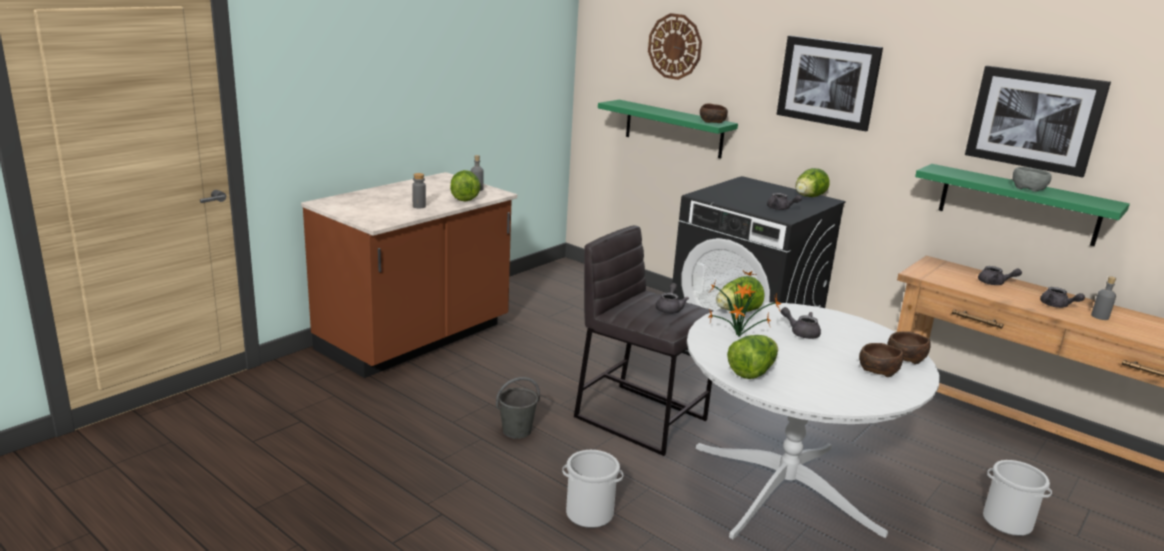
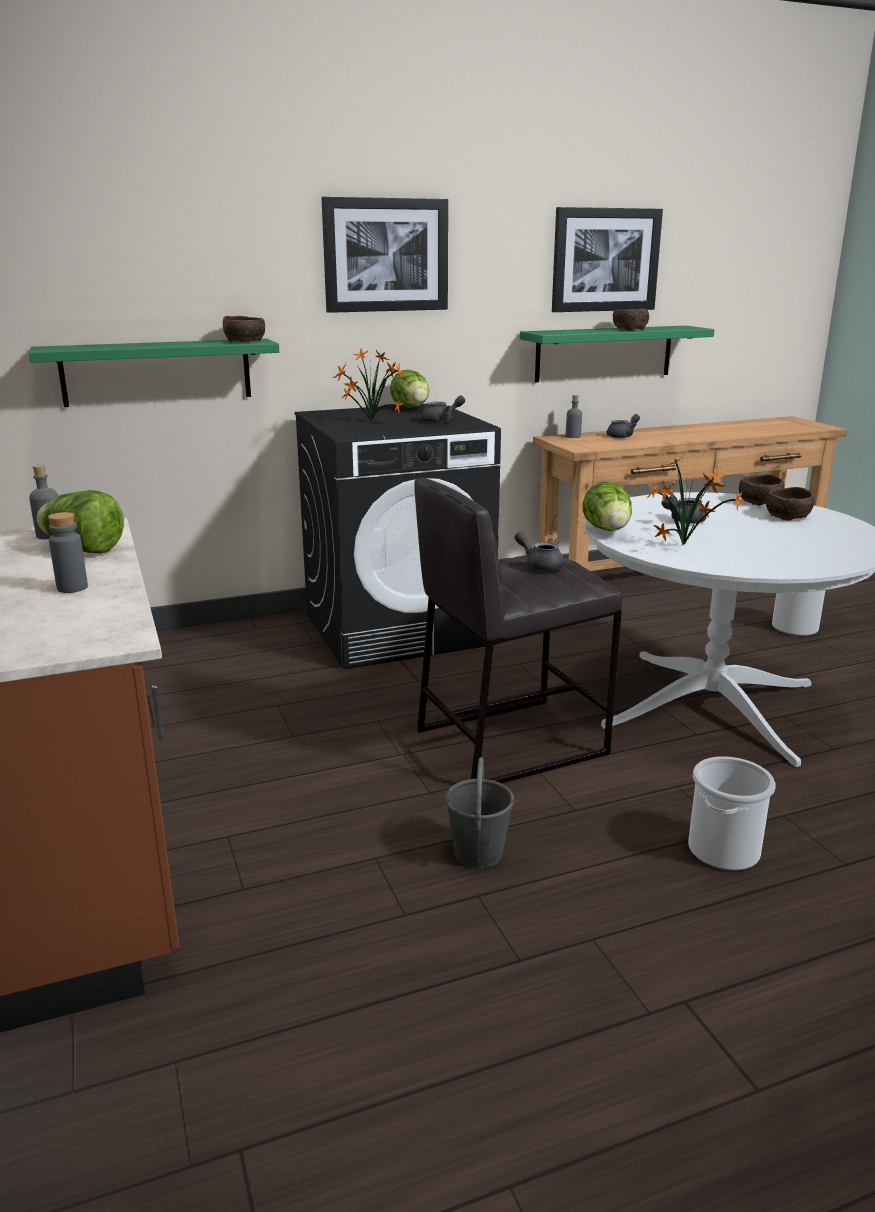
camera: 60 degrees left, 0 degrees up
(675, 46) = (128, 236): wall clock -> none
(746, 194) = (369, 421): none -> potted plant
(752, 372) = (783, 560): lettuce -> none
(1028, 188) = (629, 329): grey bowl -> brown bowl
(1057, 306) = (685, 435): grey teapot -> none
(1100, 316) = (714, 431): grey bottle -> grey bottle (573, 436)

